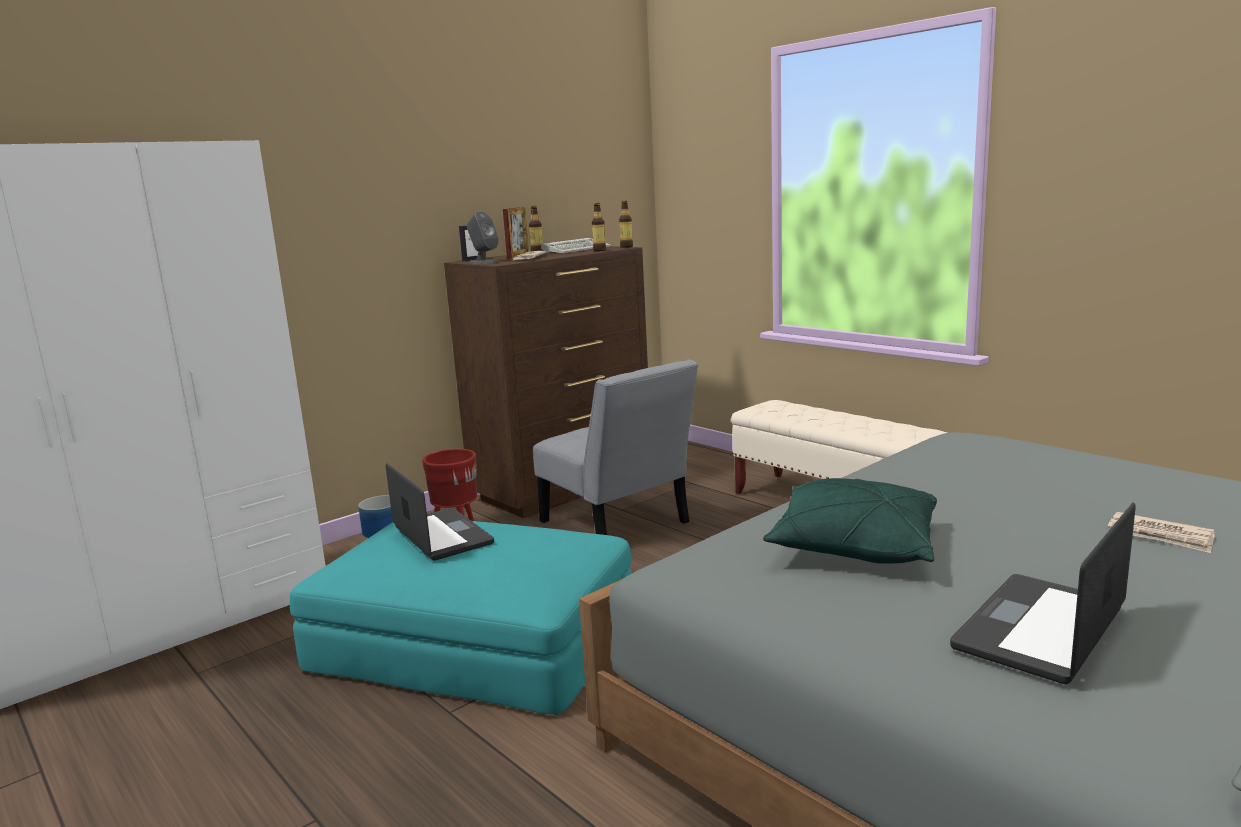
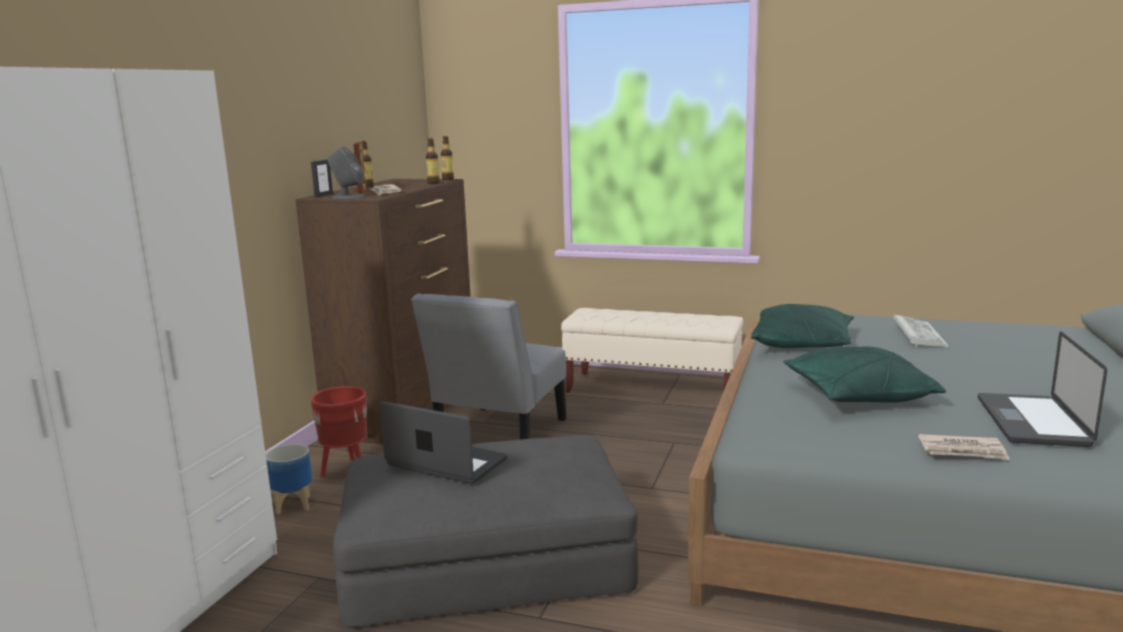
camera: 30 degrees left, 0 degrees up
(473, 641) = (486, 557): turquoise ottoman -> grey ottoman
(576, 249) = (402, 182): keyboard -> keyboard (917, 334)
(618, 525) = (497, 435): grey chair -> grey chair turned 90 degrees clockwise
(905, 473) = (802, 344): none -> green pillow
(1160, 536) = (1003, 358): newspaper -> newspaper (963, 450)

